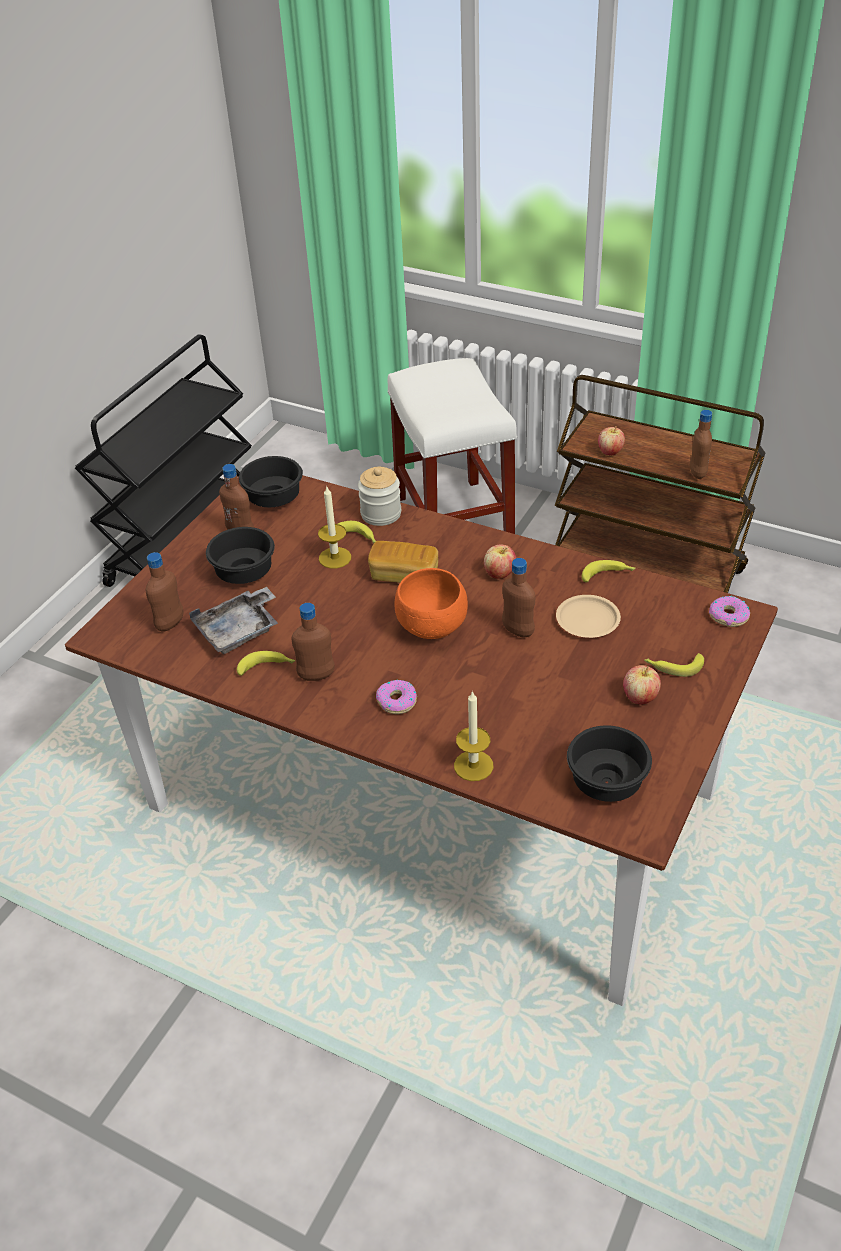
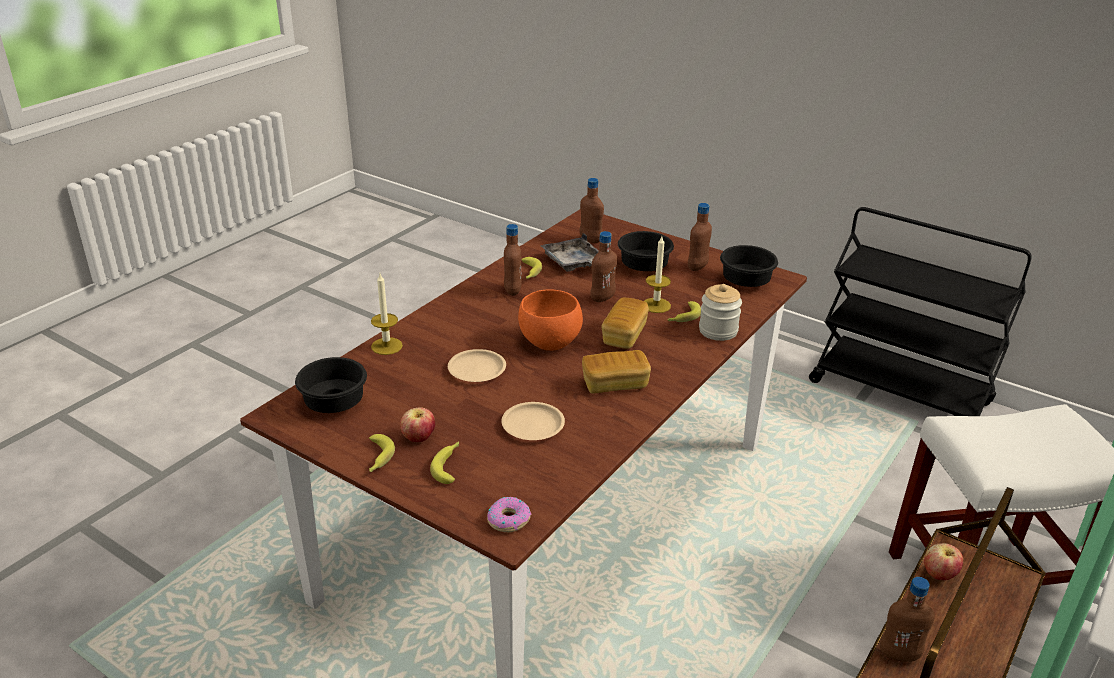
camera: 95 degrees right, 10 degrees down
(396, 701) = (470, 320): donut -> none
(499, 574) = (615, 384): apple -> bread
(502, 677) = (476, 370): none -> beige plate
(517, 631) = (531, 384): brown bottle -> brown bottle (602, 298)
(608, 575) = (597, 449): banana -> banana (377, 458)

